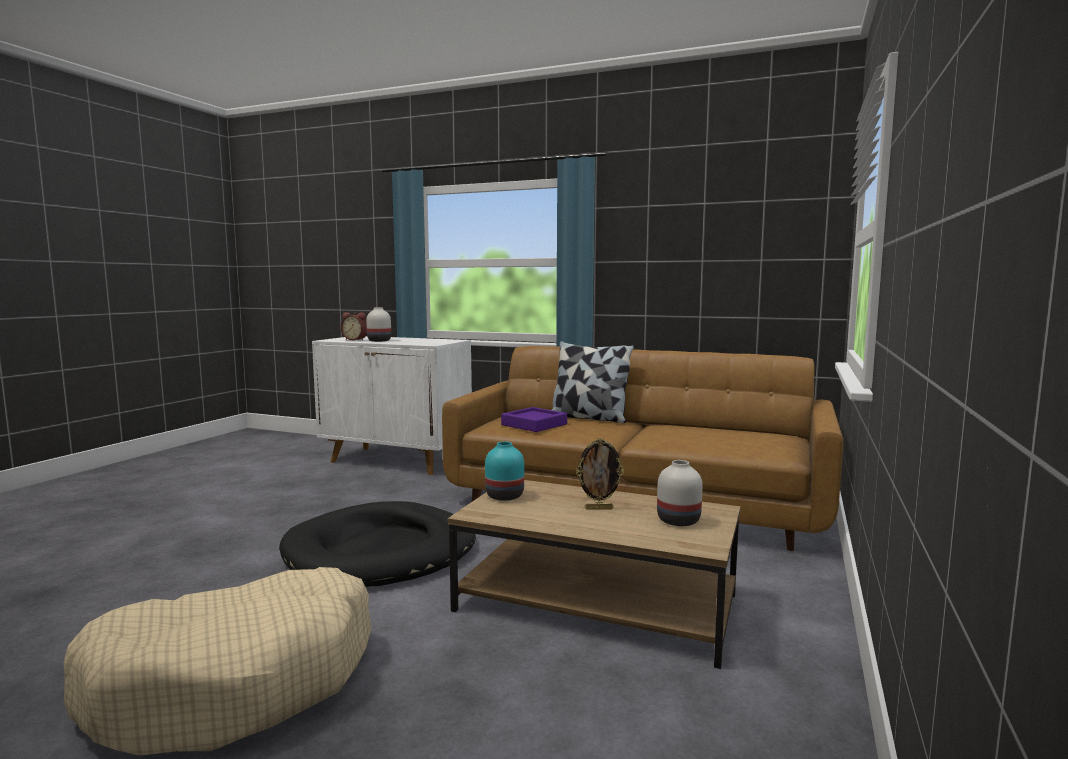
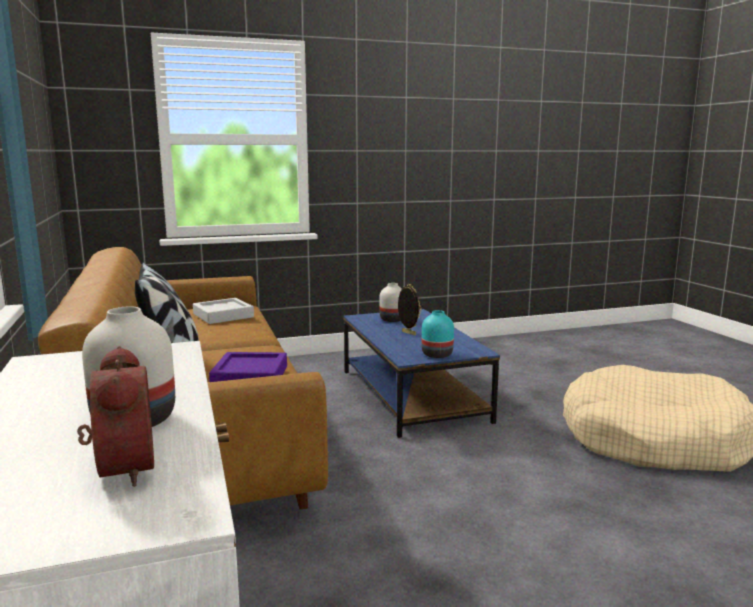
camera: 130 degrees left, 5 degrees up
(381, 552) = (484, 489): black dog bed -> none
(598, 603) = (411, 394): brown coffee table -> blue coffee table
(732, 441) = (223, 315): none -> grey tray

